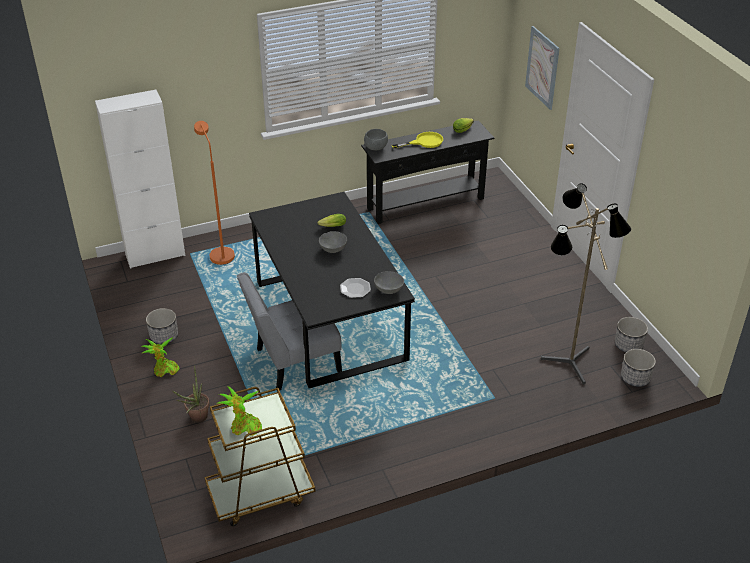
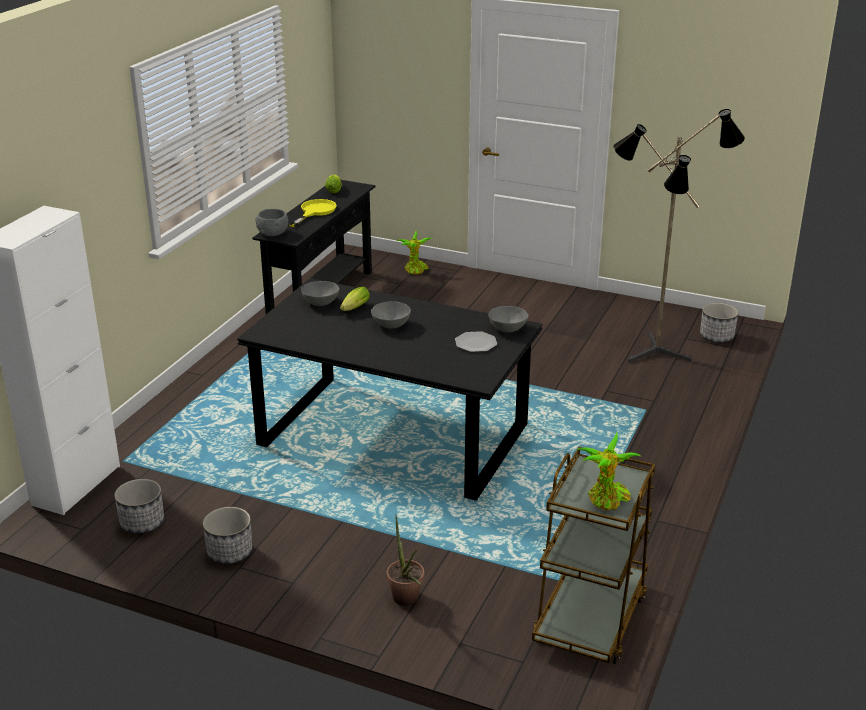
camera: 45 degrees left, 10 degrees down
(164, 371) = (289, 583): potted plant -> potted plant (415, 271)
(220, 253) = (162, 442): orange floor lamp -> none
(293, 362) = (419, 489): grey chair -> none
(322, 212) = (320, 302): none -> grey bowl
(542, 67) = (410, 80): picture -> none
(628, 345) = (672, 318): planter -> planter (142, 523)

